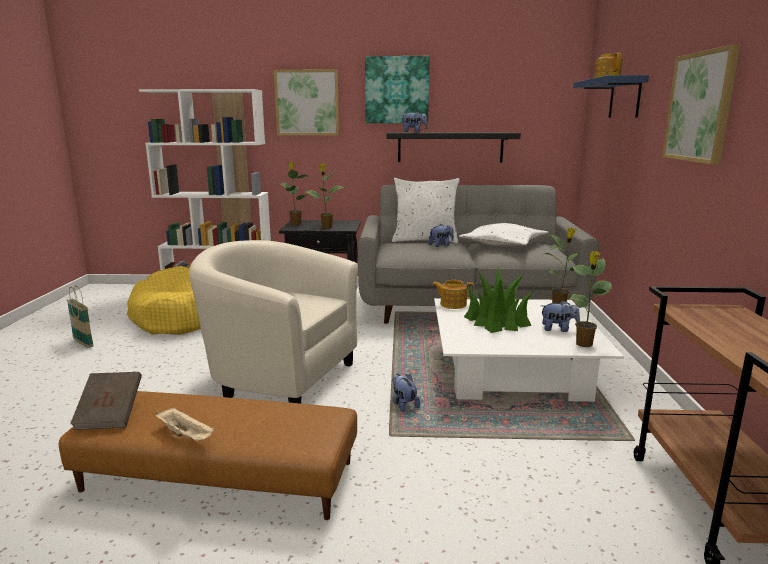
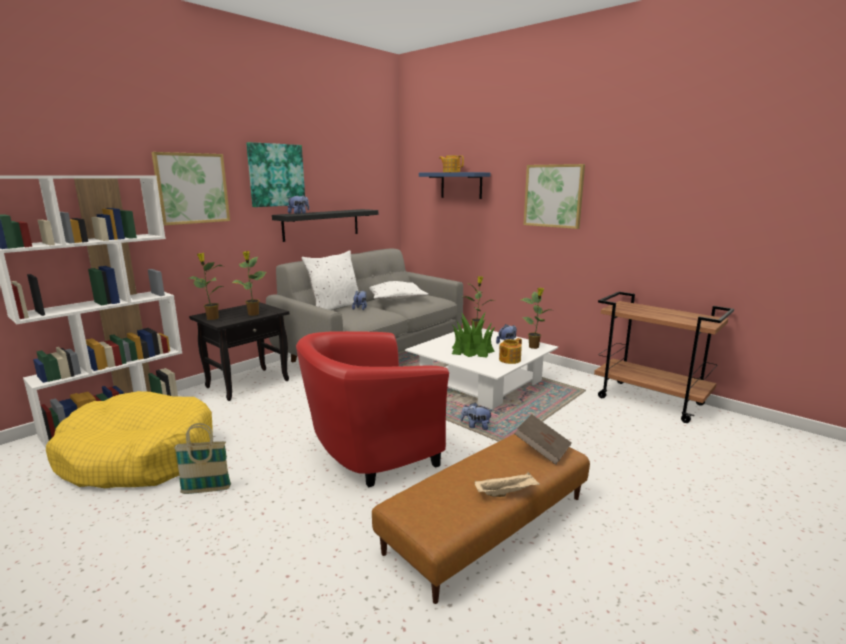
camera: 50 degrees left, 0 degrees up
(83, 343) = (84, 537): basket -> basket (206, 490)
(110, 415) = (429, 519): brown book -> brown book (542, 450)
(279, 377) = (369, 453): beige armchair -> red armchair
(452, 304) = (426, 349): teapot -> teapot (509, 360)

